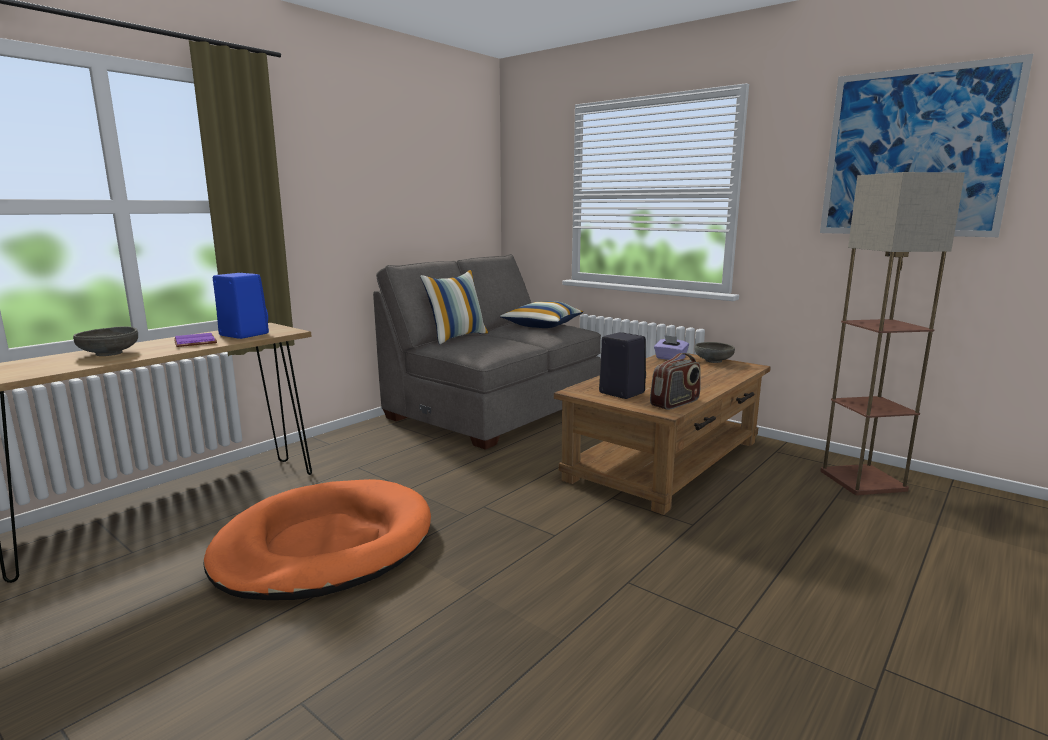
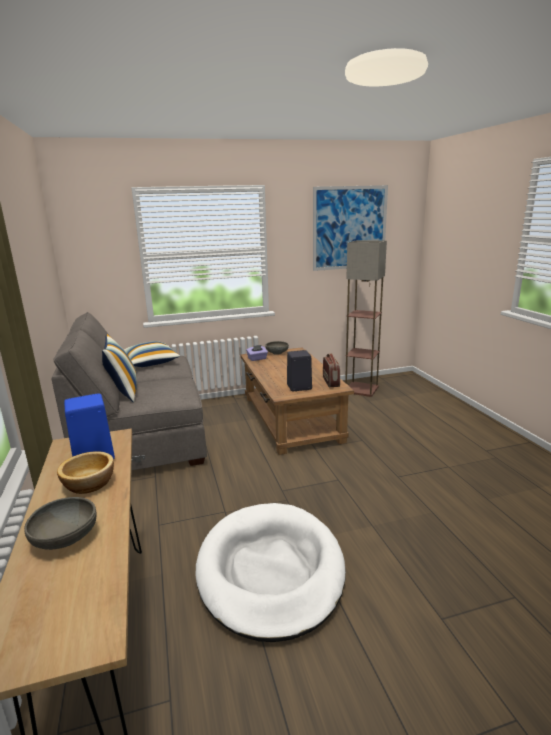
camera: 55 degrees left, 5 degrees up
(196, 342) = (90, 483): purple book -> bowl
(325, 545) = (270, 571): orange dog bed -> white dog bed

